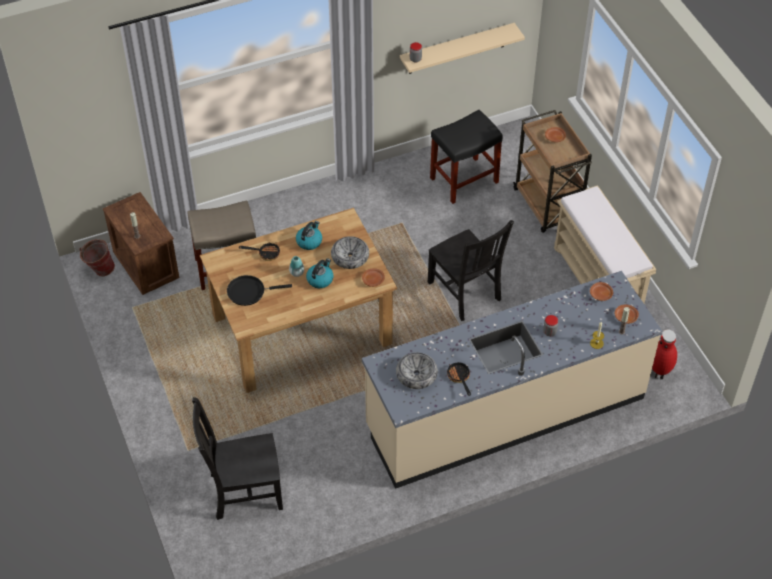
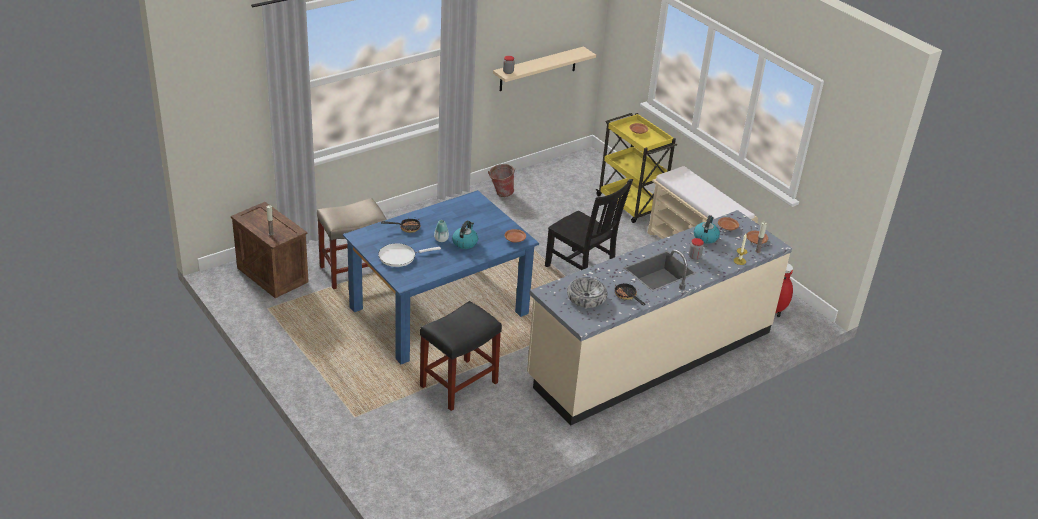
camera: 15 degrees left, 15 degrees down
(99, 269) = (227, 282): bucket -> bucket (500, 193)
(243, 491) = (421, 445): black chair -> none
(249, 292) = (400, 257): black frying pan -> white frying pan
(301, 330) = (439, 311): brown dining table -> blue dining table
(309, 241) = (445, 216): kettle -> kettle (705, 237)
(350, 256) = (487, 224): bowl -> none
(463, 181) = (550, 193): black stool -> black stool (458, 385)
(547, 206) = (630, 205): brown cart -> yellow cart

